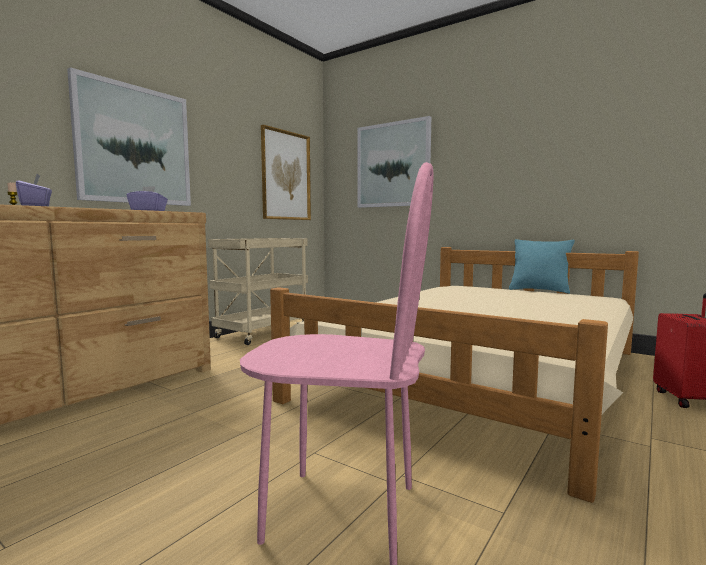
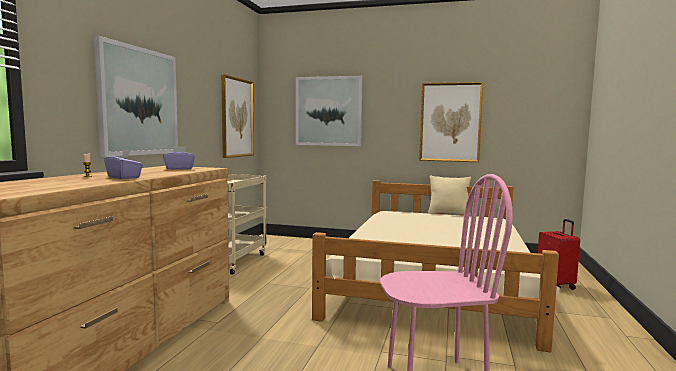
camera: 20 degrees left, 0 degrees up
(539, 290) = (448, 213): turquoise pillow -> beige pillow
(544, 165) = (450, 122): none -> picture

